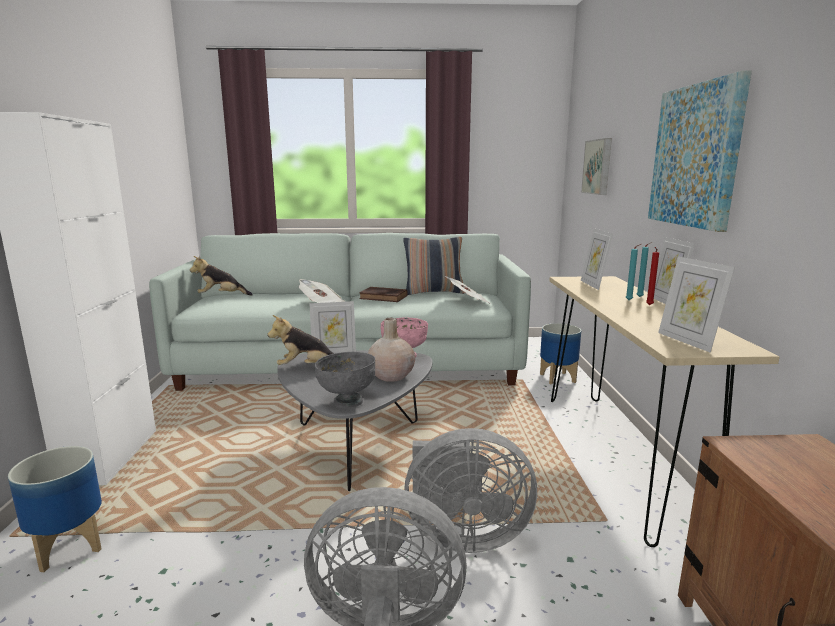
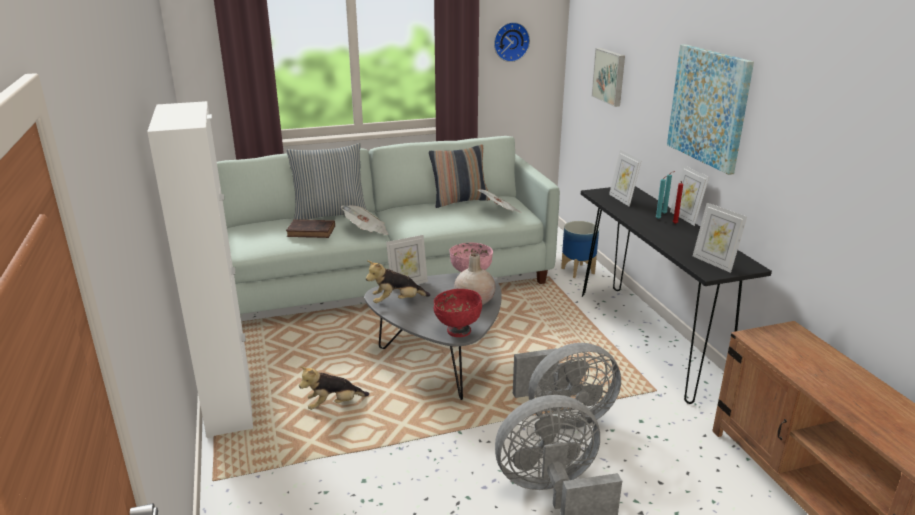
camera: 15 degrees left, 10 degrees up
(69, 548) = (273, 479): planter -> none
(221, 296) = (251, 228): plush toy -> plush toy (333, 404)
(302, 293) = (330, 214): none -> pillow
(347, 402) = (458, 331): grey bowl -> red bowl
(384, 297) = (420, 214): brown book -> brown book (312, 231)
(506, 147) = (510, 41): none -> wall clock
(616, 456) = (648, 339): beige console table -> black console table

